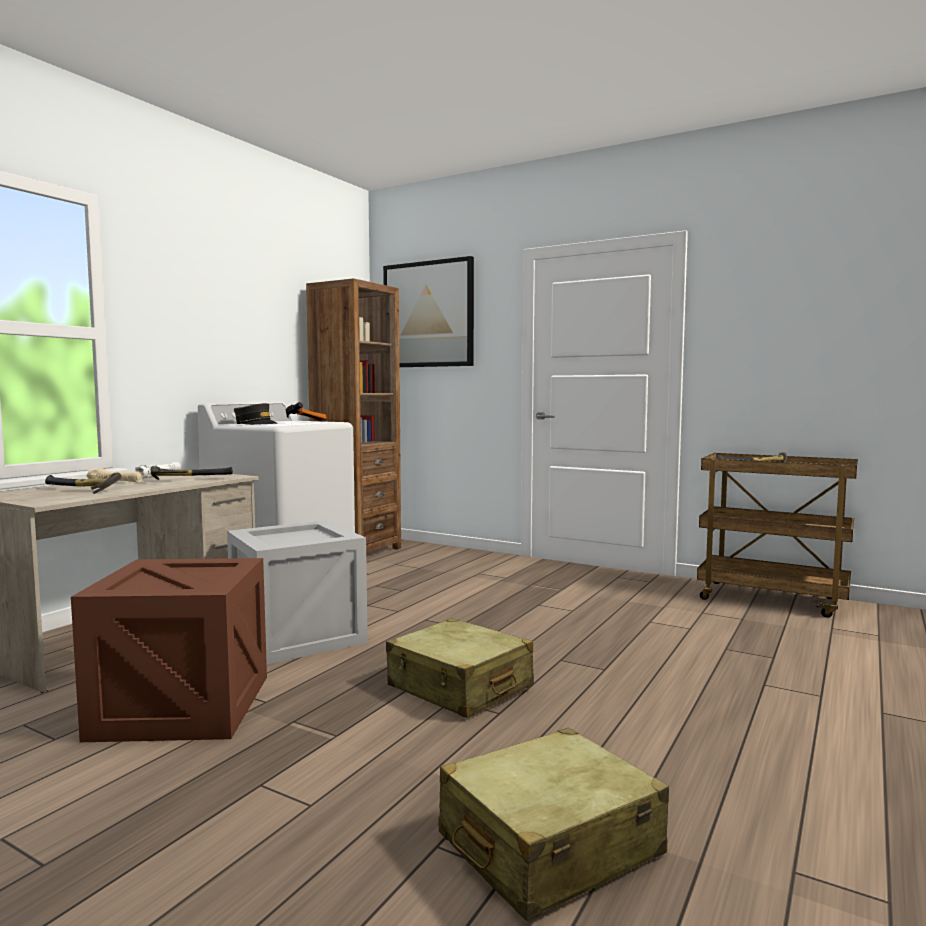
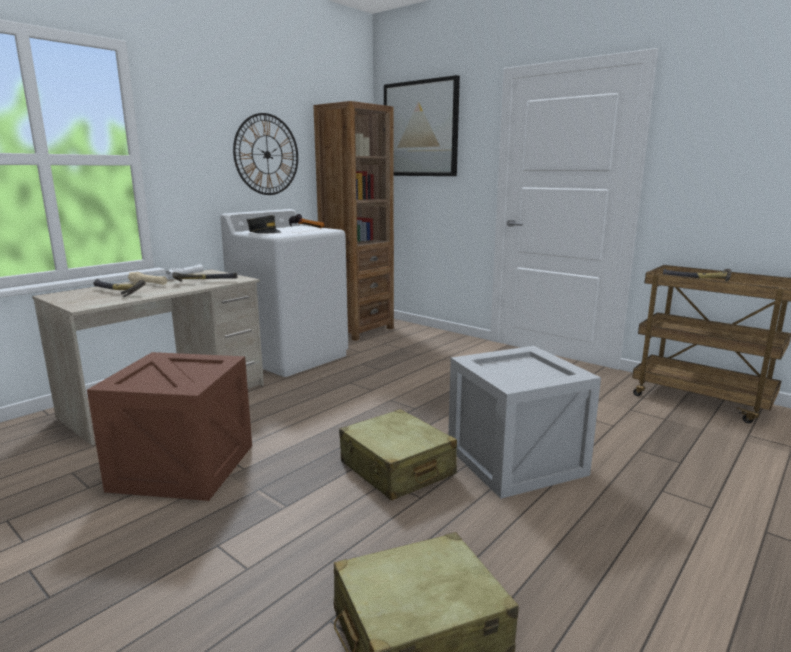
camera: 10 degrees right, 10 degrees up
(252, 337) = (267, 154): none -> wall clock
(297, 637) = (286, 409): crate -> crate (515, 460)

